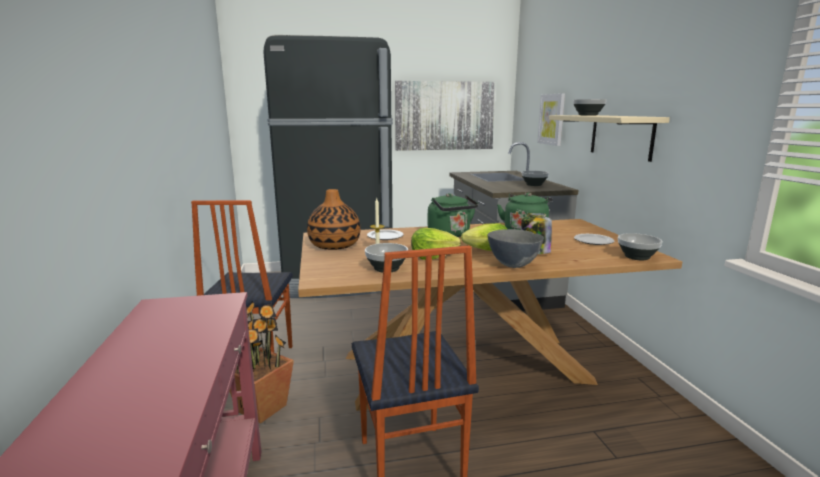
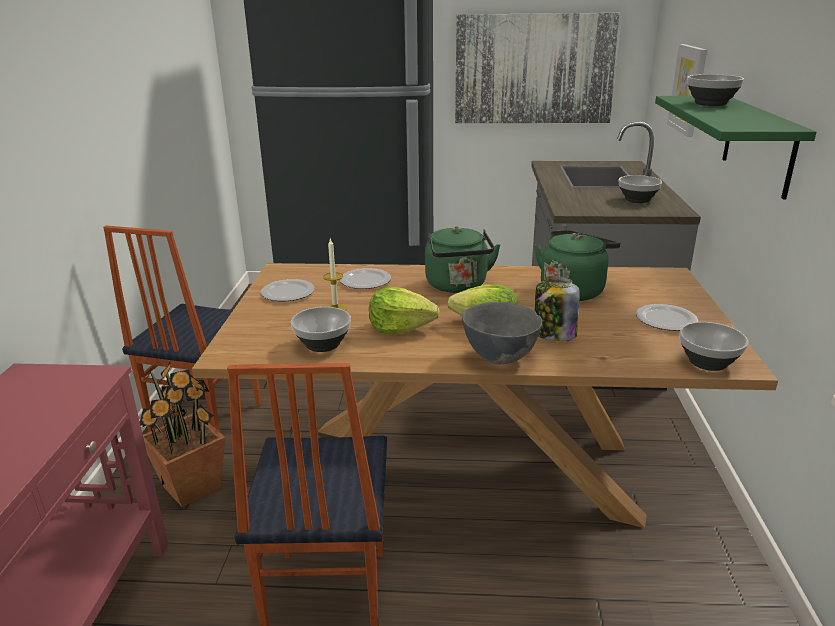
camera: 15 degrees right, 10 degrees up
(334, 245) = (287, 292): vase -> plate
(621, 136) = (758, 144): beige shelf -> green shelf

